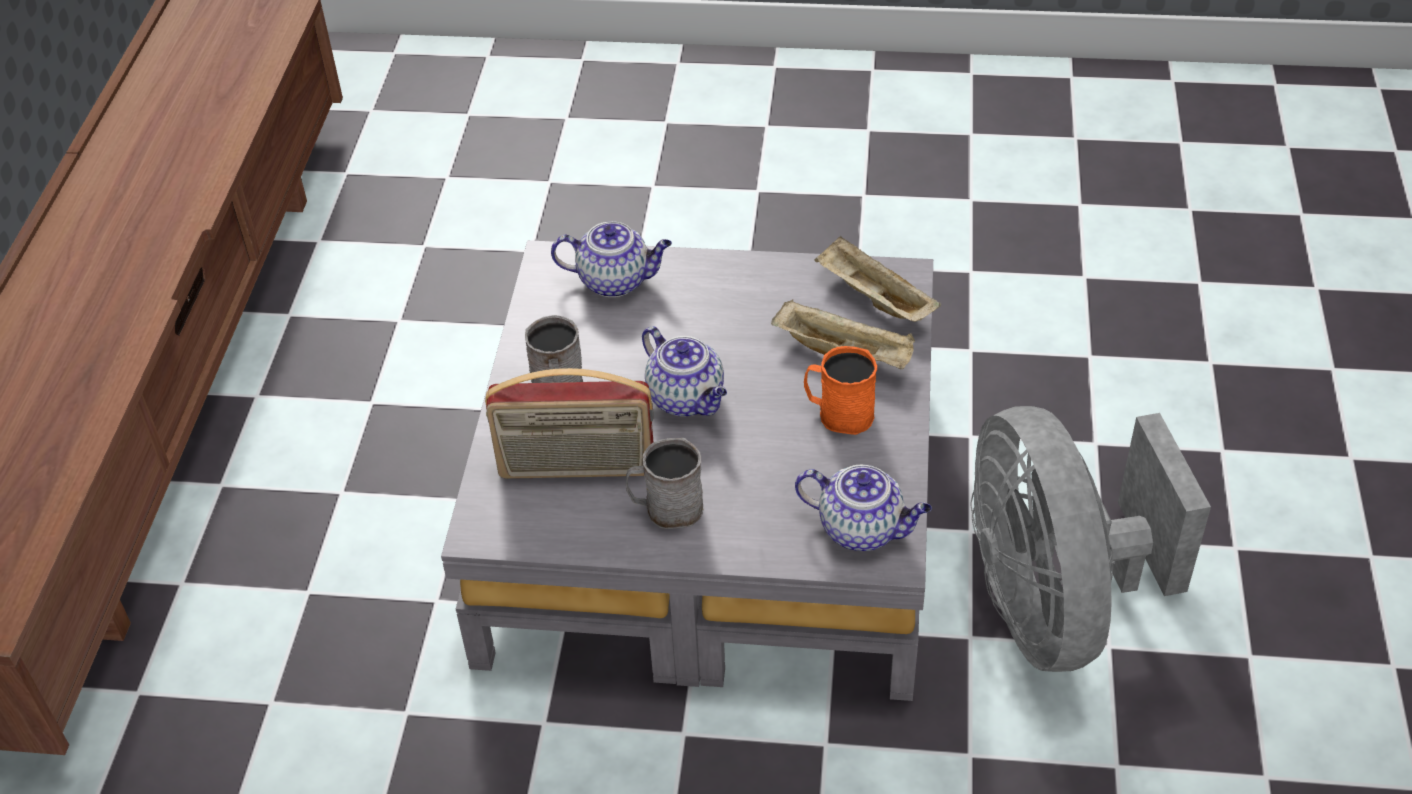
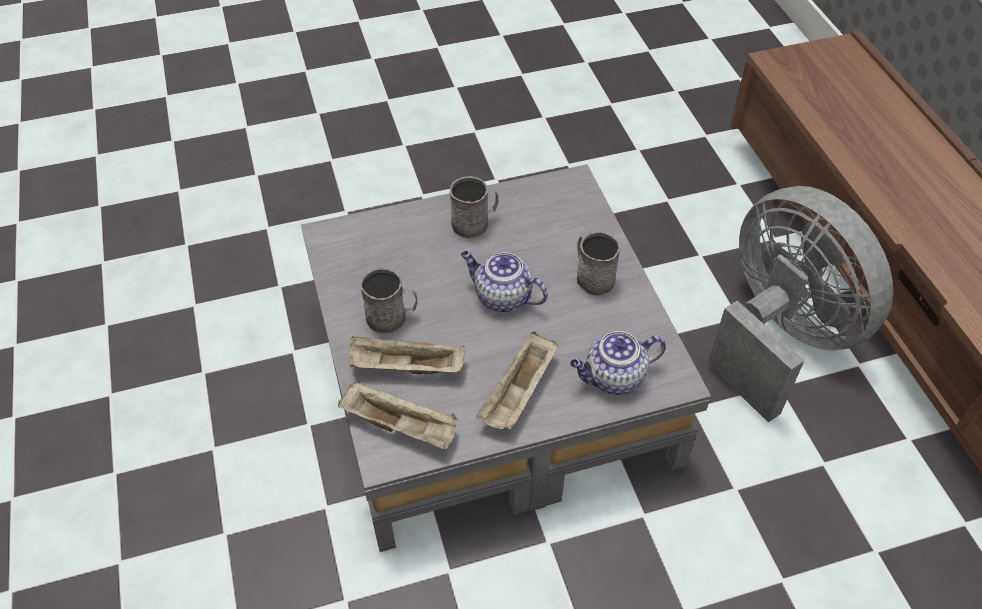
camera: 155 degrees right, 5 degrees up
(576, 468) = (545, 230): radio -> none
(729, 293) = (518, 394): none -> beige tray
(838, 414) = (392, 317): orange mug -> grey mug
(862, 529) = (348, 245): teapot -> none
(1054, 604) = (242, 389): grey fan -> grey fan (778, 336)

